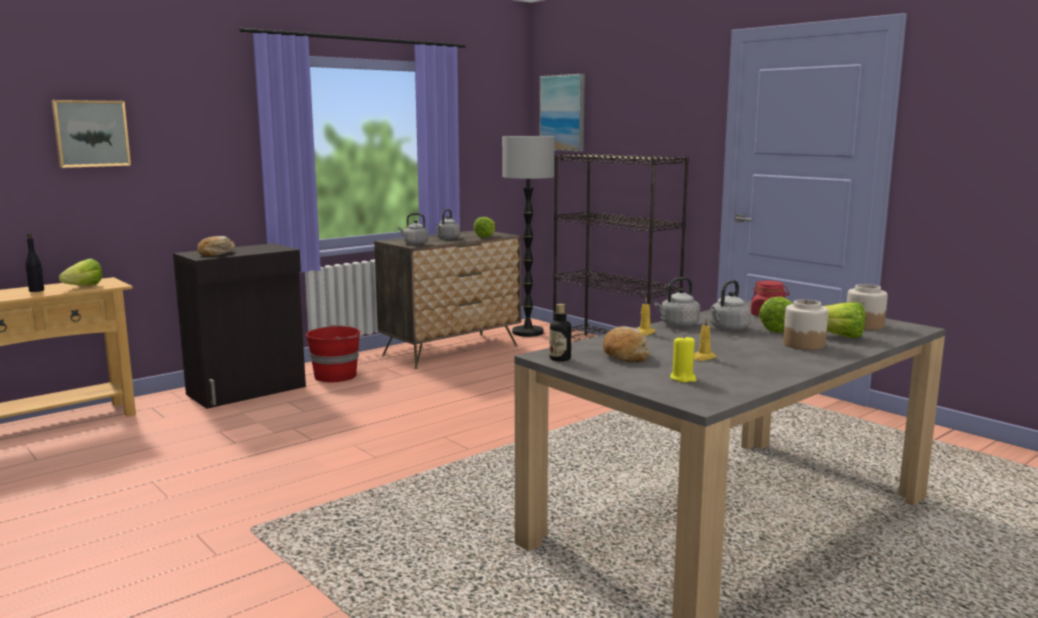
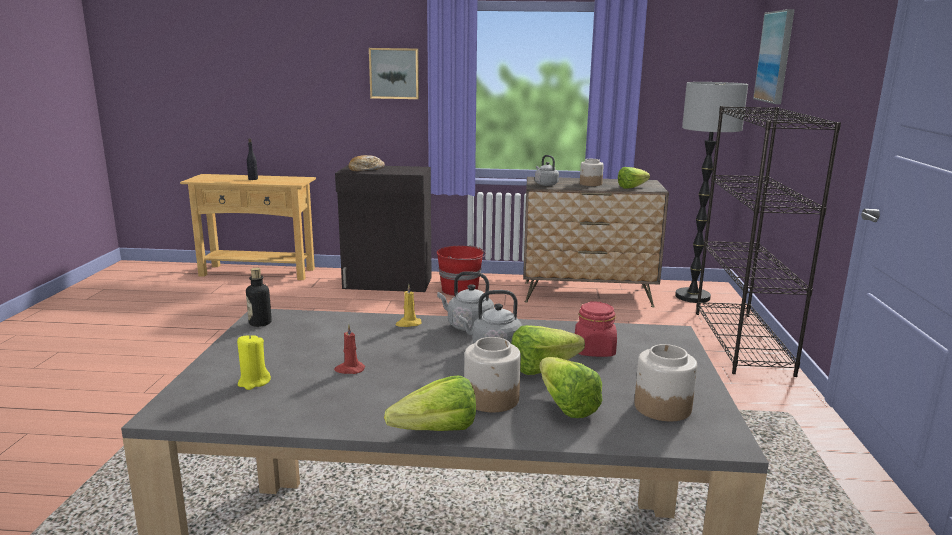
camera: 45 degrees right, 5 degrees up
(79, 287) = (276, 181): lettuce -> lettuce (429, 432)
(91, 133) = (306, 68): picture -> picture (394, 73)
(447, 238) = (590, 184): grey kettle -> jar
(625, 355) = (310, 339): bread -> none
(703, 358) = (349, 369): yellow candle -> red candle

